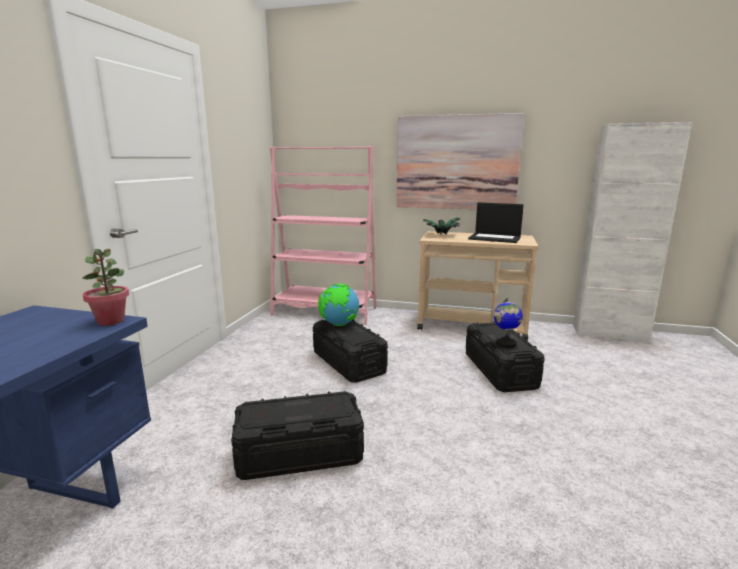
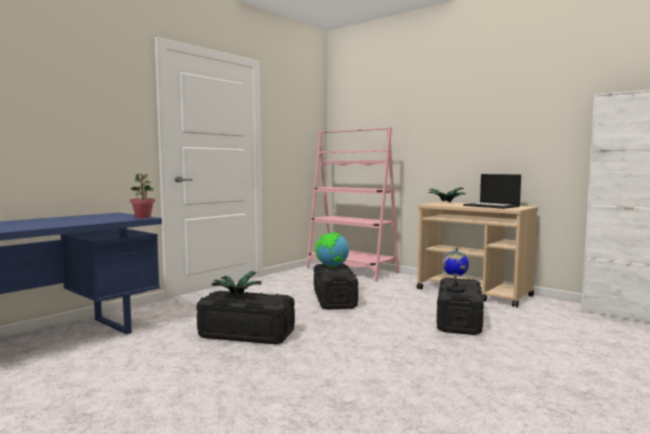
camera: 25 degrees right, 10 degrees down
(282, 409) = (237, 296): none -> potted plant
(456, 162) = (467, 139): picture -> none

